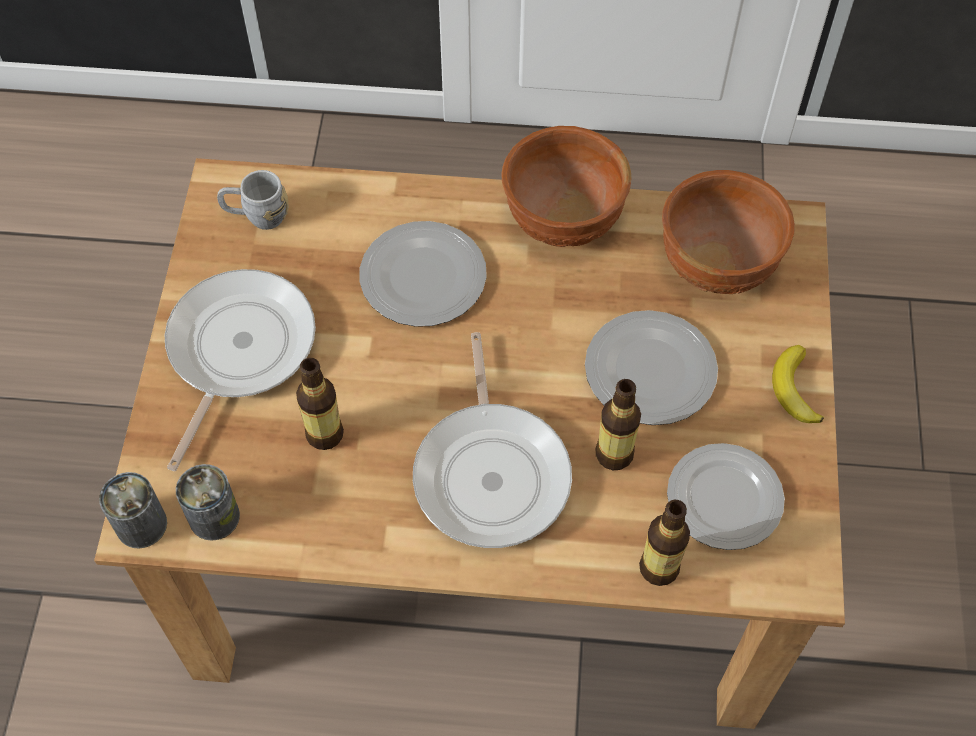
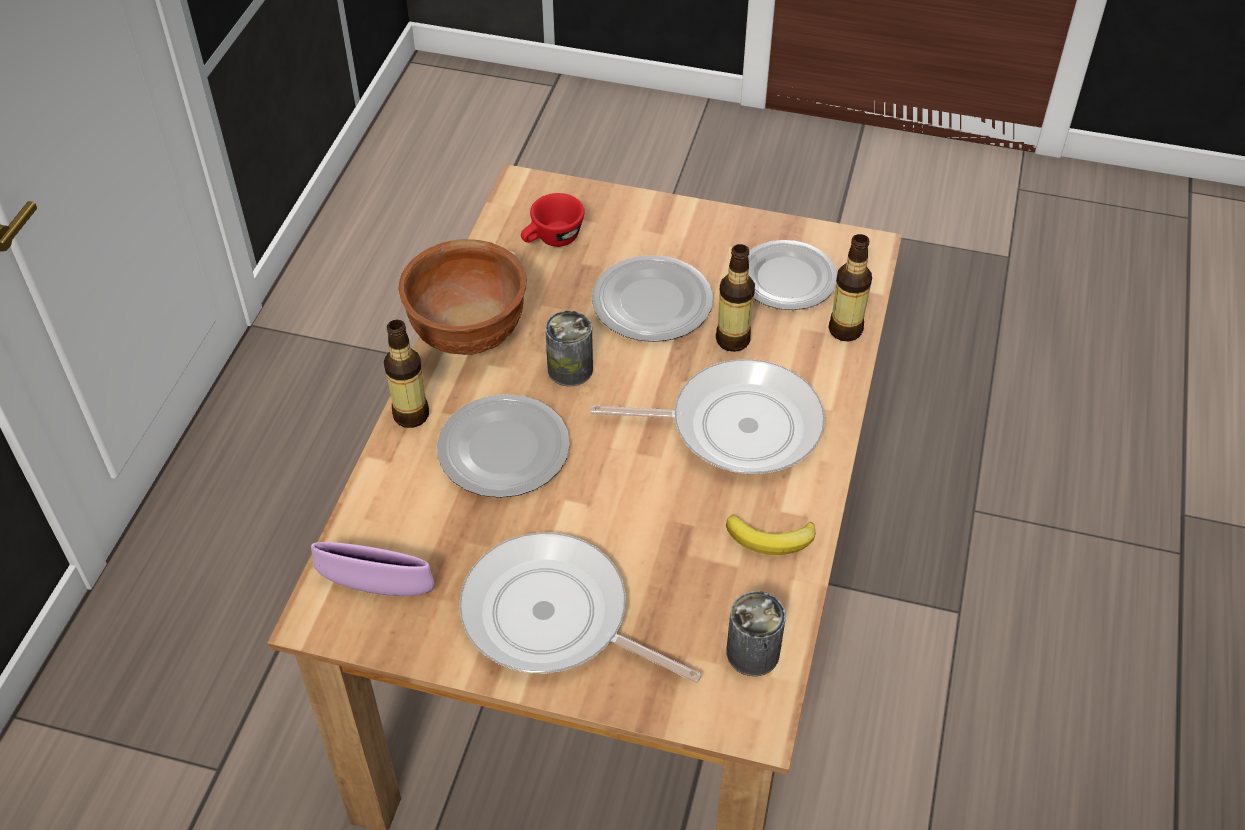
camera: 80 degrees left, 10 degrees down
(141, 524) = (753, 721): can -> can (570, 369)
(257, 216) = (376, 587): grey mug -> purple bowl
(324, 434) = (672, 549): bottle -> bottle (411, 415)
(718, 265) = (552, 240): brown bowl -> red cup
(794, 389) = (690, 219): banana -> banana (771, 539)

